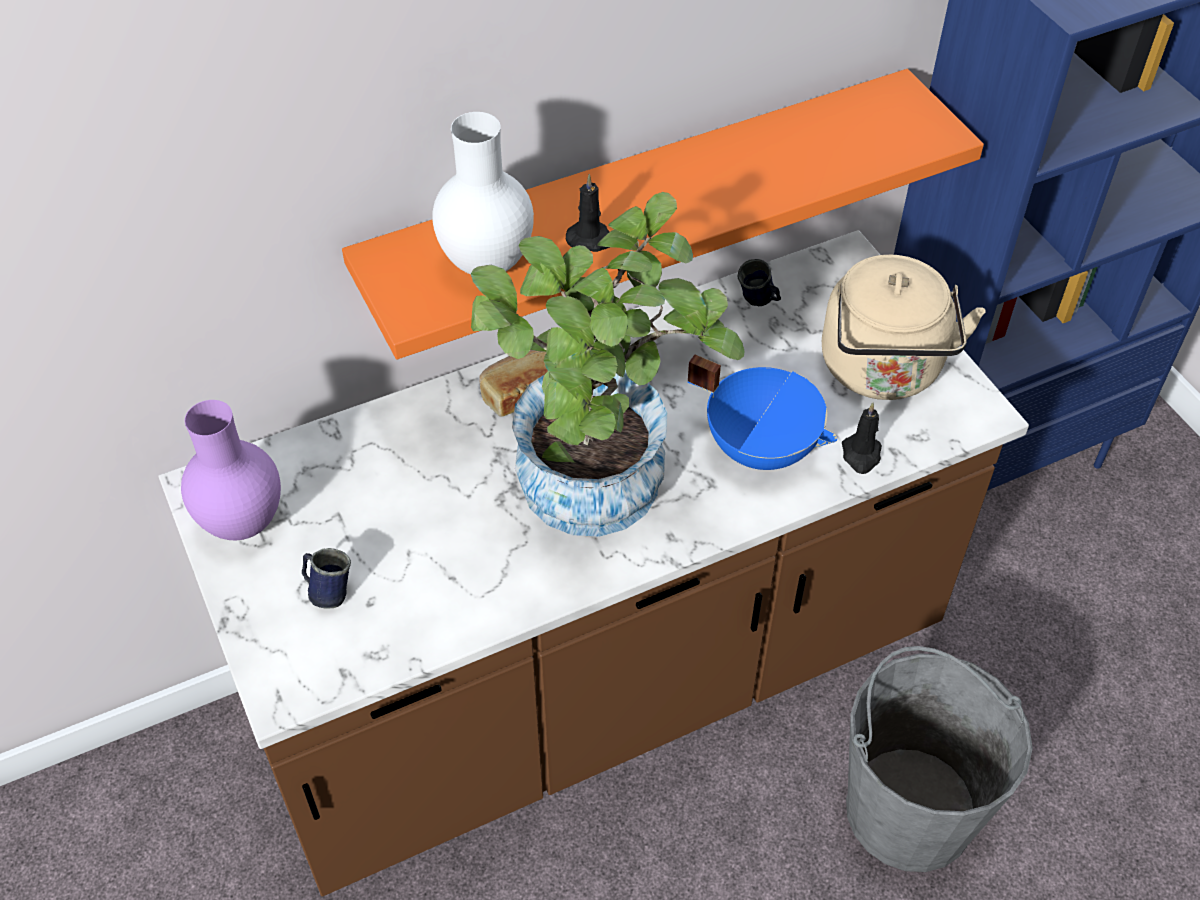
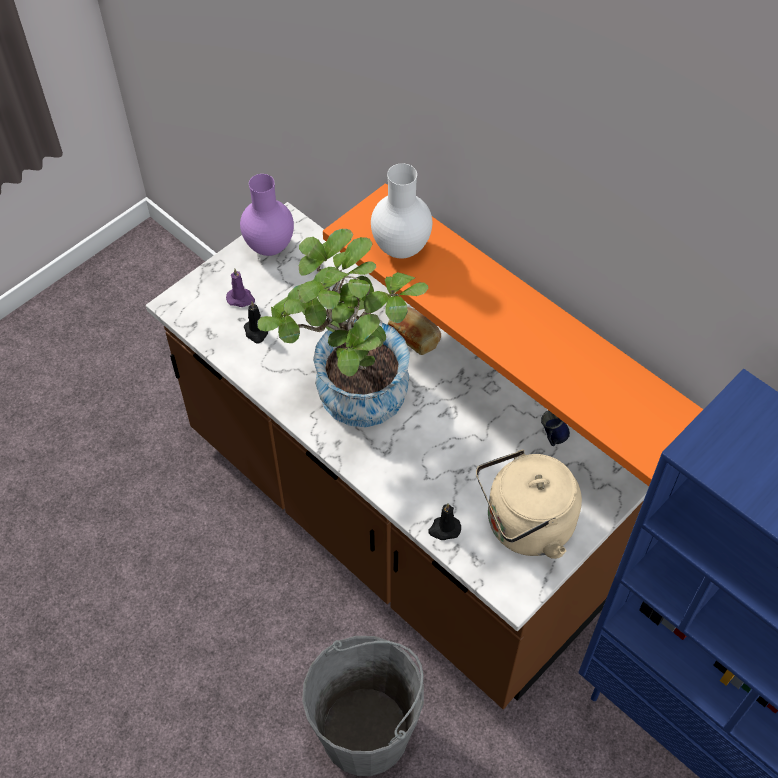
camera: 70 degrees right, 5 degrees up
(327, 591) = (241, 298): blue mug -> purple candle
(592, 239) = (446, 290): black candle -> black candle (256, 331)
(761, 447) = (426, 471): blue cooking pot -> none

